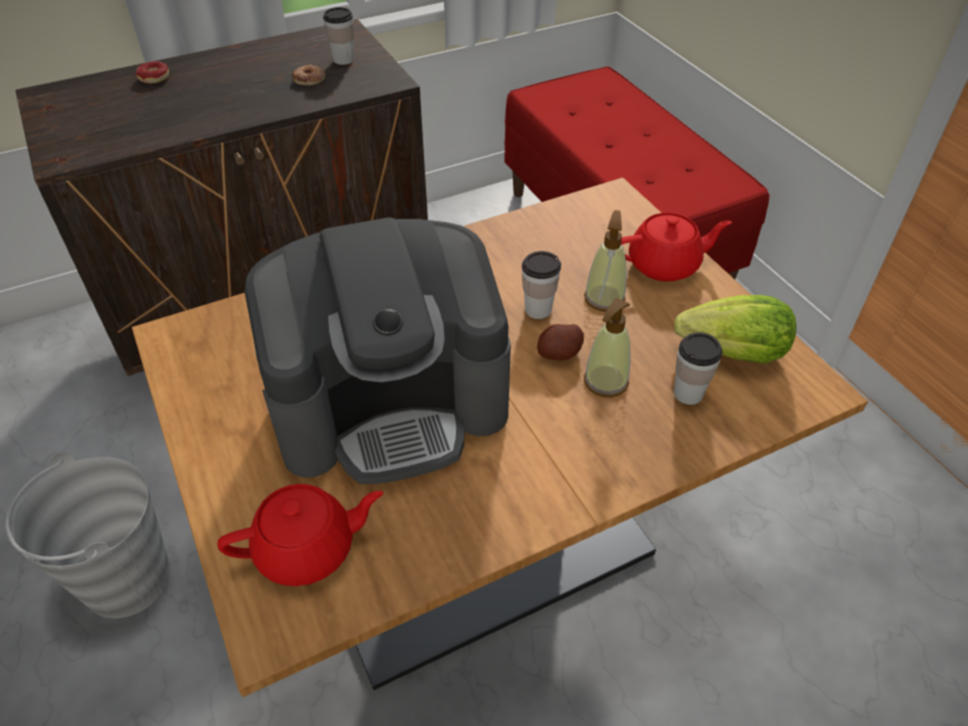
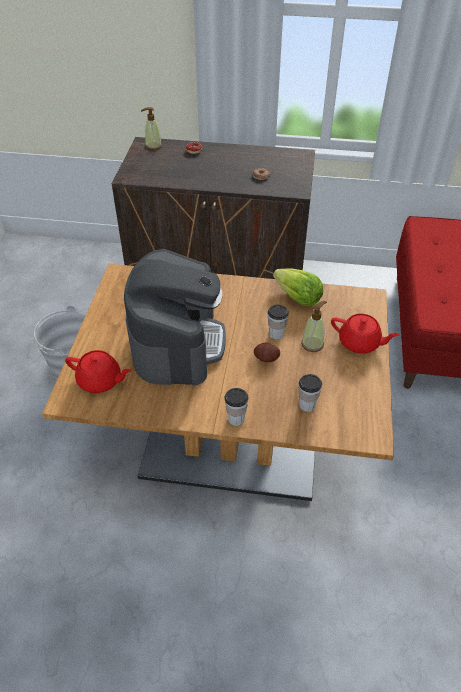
camera: 35 degrees right, 0 degrees up
(343, 60) = (286, 171): cup -> cup (236, 419)
(390, 402) = (177, 342): coffee machine -> coffee machine turned 105 degrees counterclockwise
(605, 382) = (274, 380): soap dispenser -> soap dispenser (153, 146)
(733, 353) = (349, 400): lettuce -> lettuce (298, 298)

